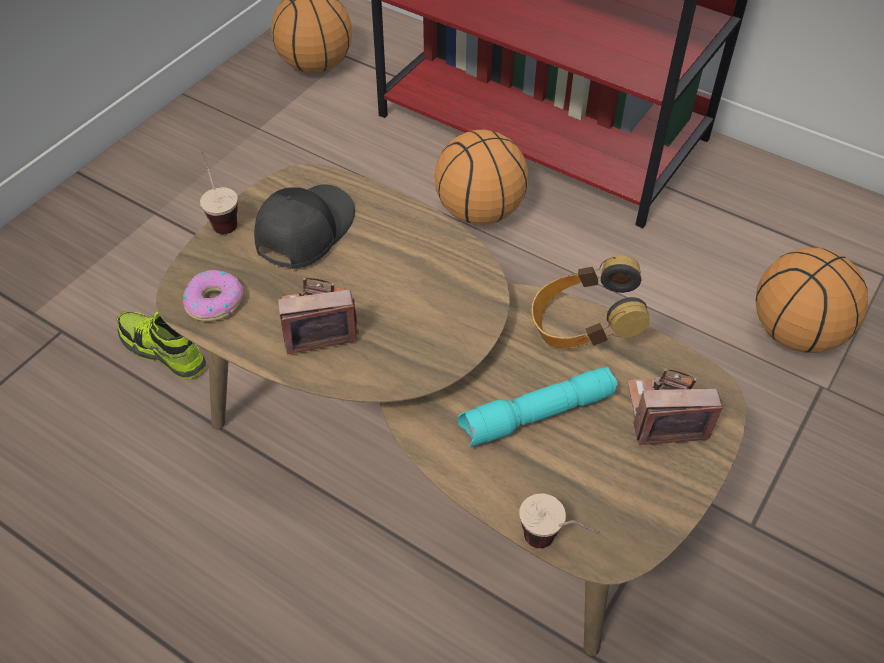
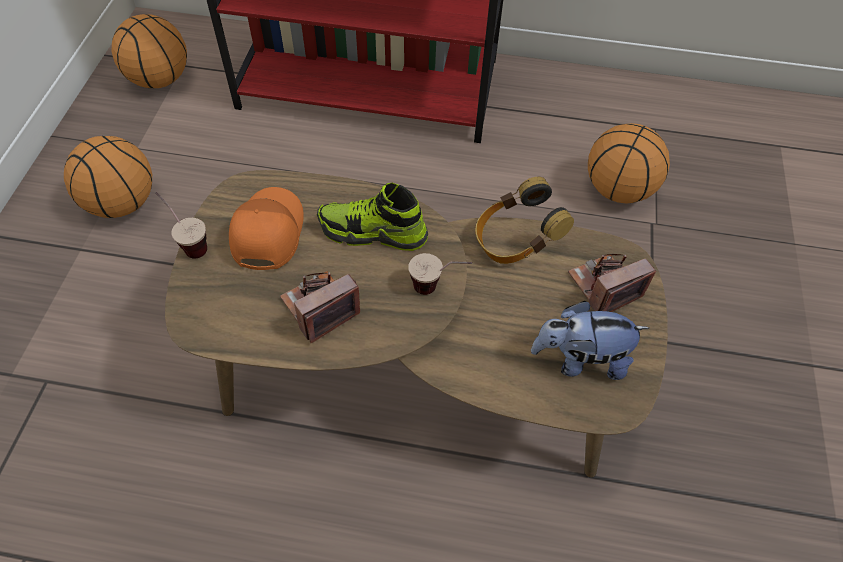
camera: 25 degrees left, 5 degrees up
(163, 351) = (149, 367): shoe -> shoe (373, 233)
(214, 302) = (223, 319): donut -> none
(303, 231) = (266, 233): black cap -> orange cap
(478, 211) = (353, 166): basketball -> basketball (121, 203)
(536, 416) = (517, 322): turquoise flashlight -> none
(554, 545) = (580, 417): cup -> cup (438, 288)
(589, 483) = (580, 359): none -> plush toy

